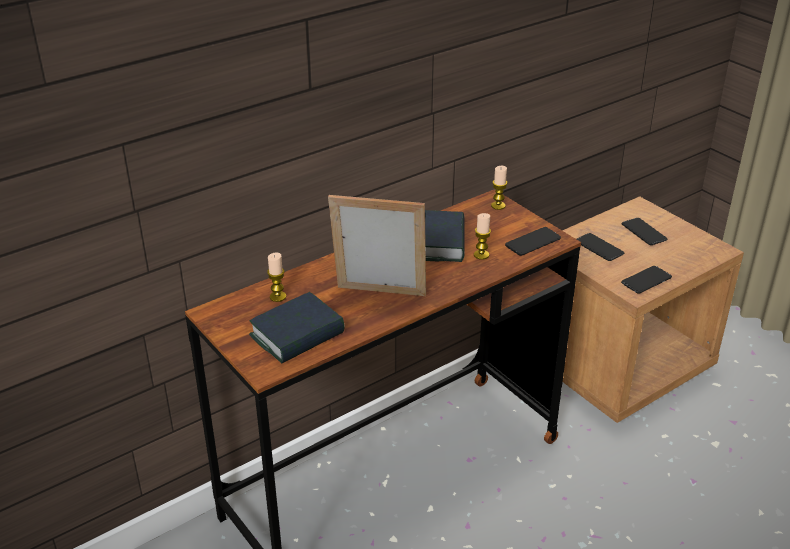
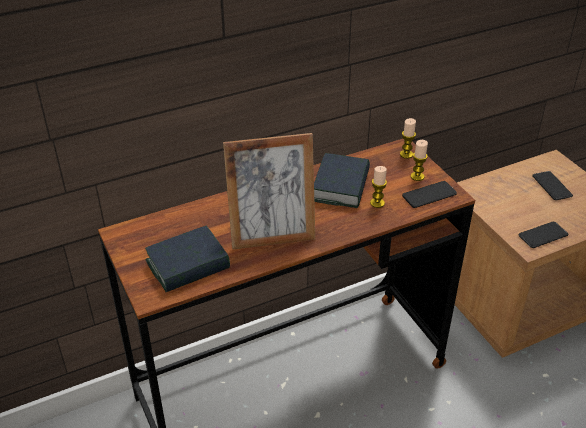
camera: 10 degrees right, 5 degrees up
(278, 297) = (182, 224): candle -> candle (417, 176)
(379, 298) = (272, 236): picture frame -> picture frame turned 150 degrees clockwise
(599, 248) = (505, 197): phone -> none

